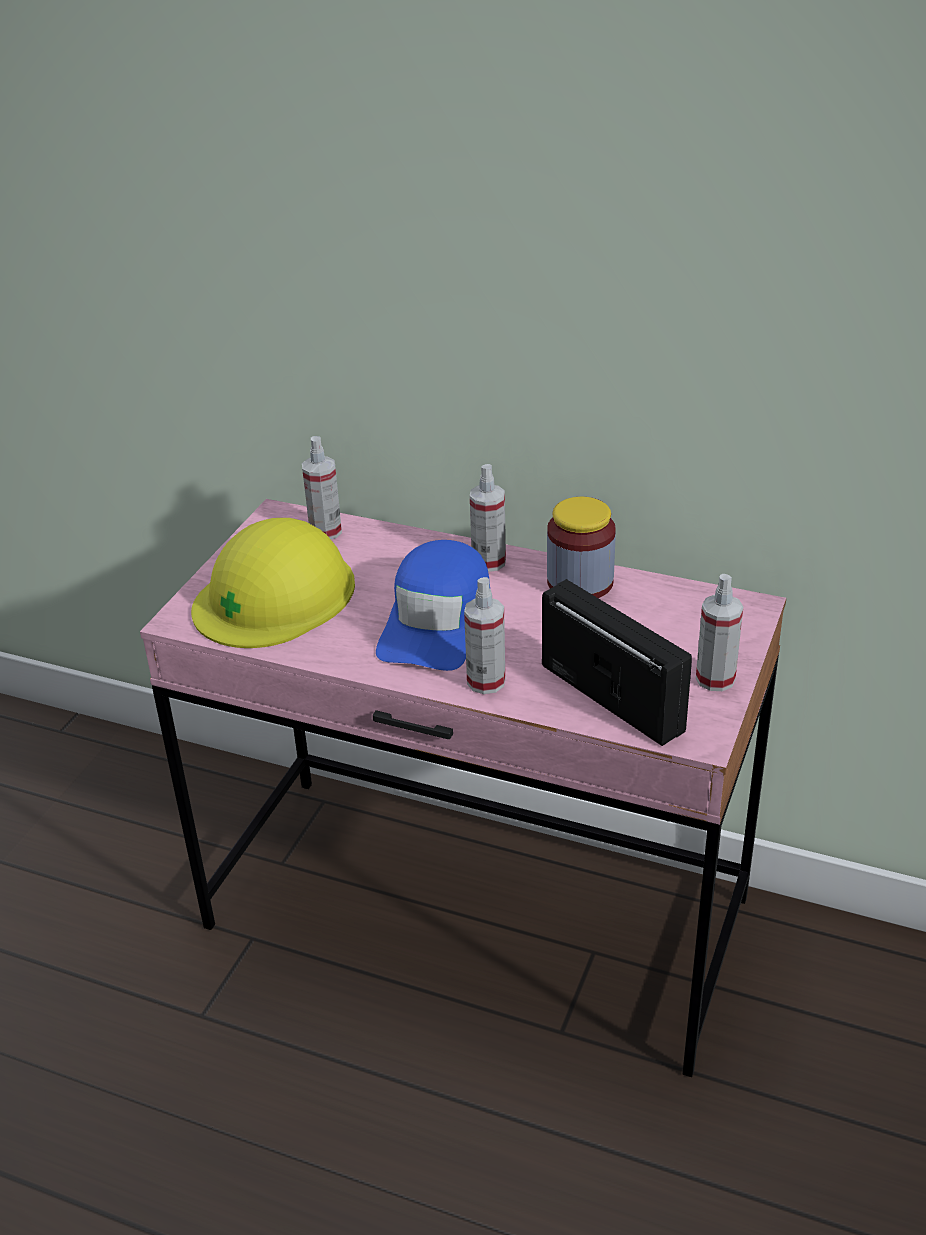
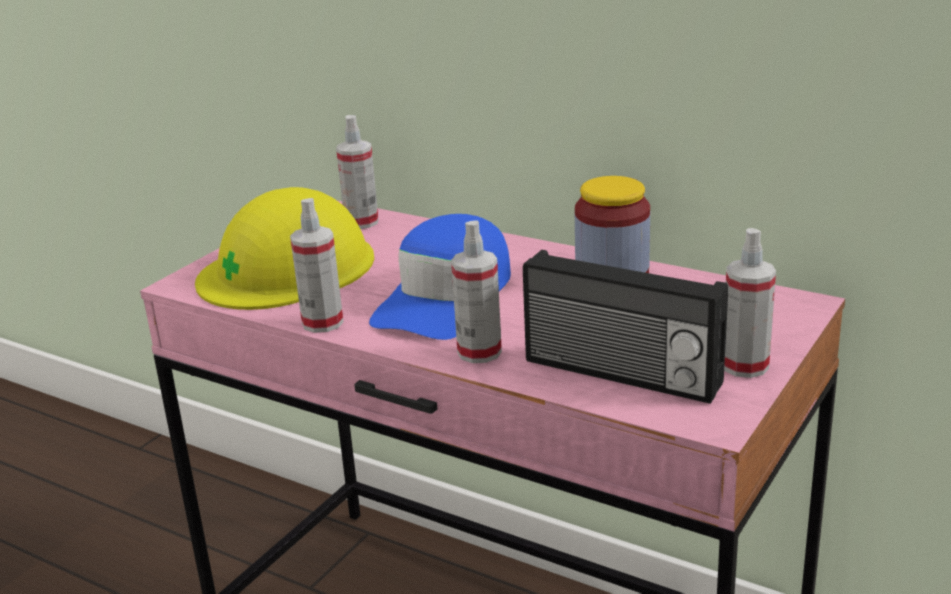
camera: 10 degrees right, 10 degrees down
(488, 562) = (519, 252): spray bottle -> spray bottle (322, 323)
(614, 696) = (620, 374): radio -> radio turned 150 degrees clockwise

